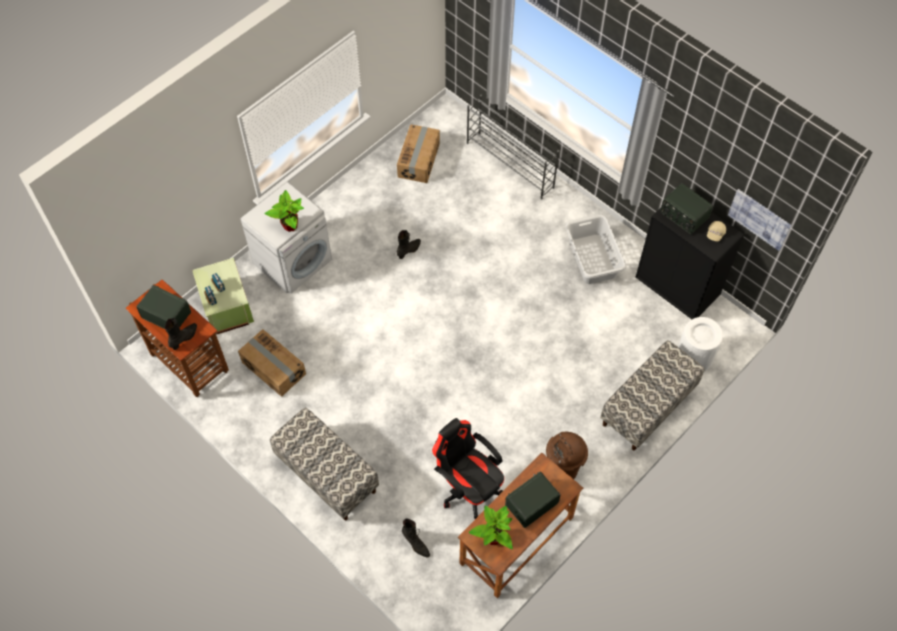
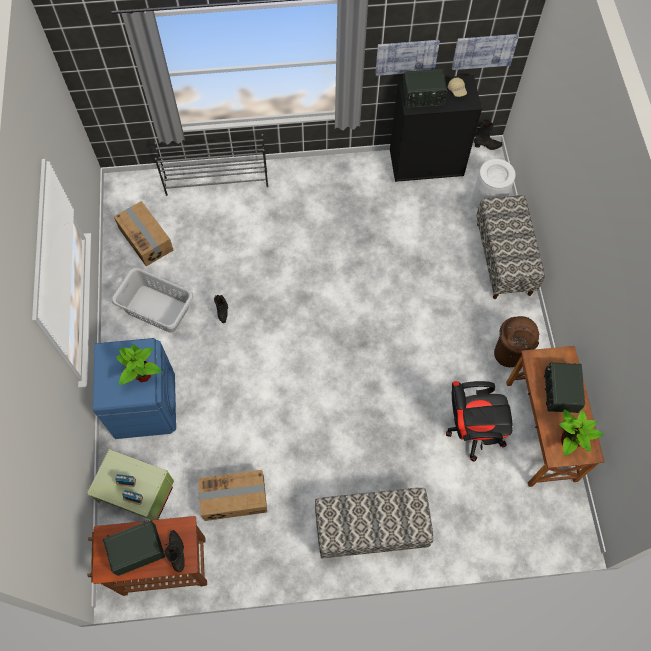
camera: 50 degrees left, 5 degrees up
(294, 260) = (146, 403): white washing machine -> blue washing machine
(415, 544) = (487, 507): black boot -> black boot (487, 146)
(593, 258) = (351, 195): grey laundry basket -> grey laundry basket (157, 308)
(693, 173) = (406, 56): none -> picture

